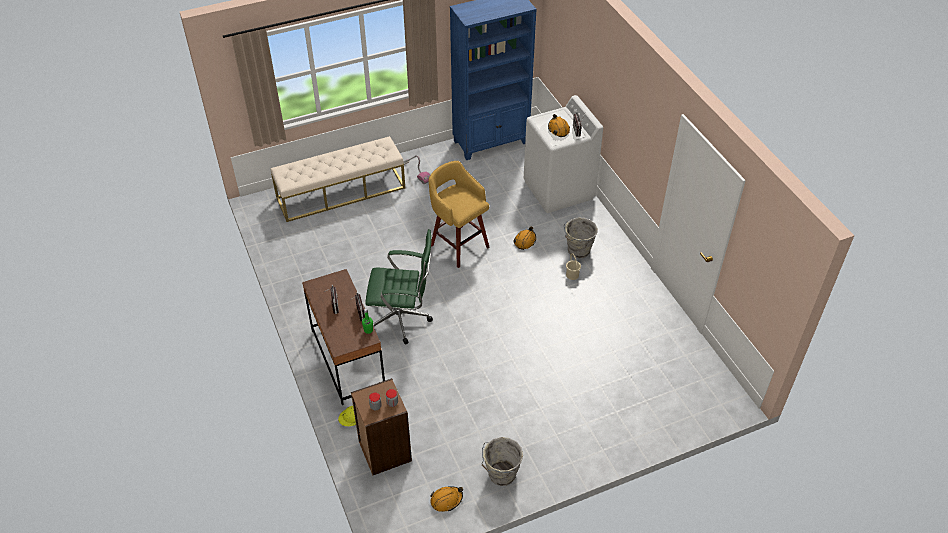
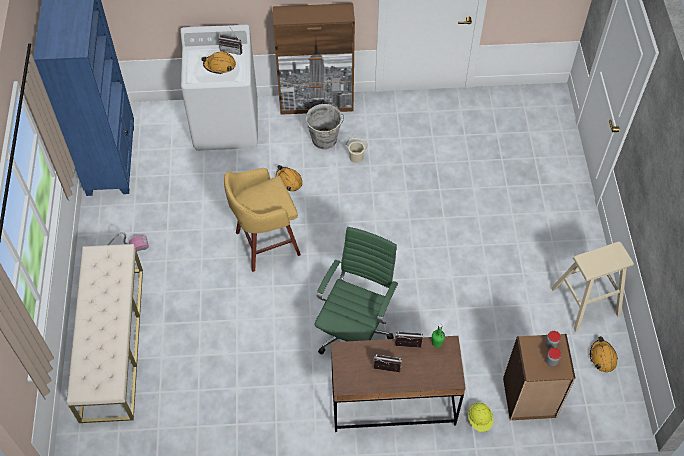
camera: 70 degrees left, 10 degrees up
(501, 475) = (585, 301): grey bucket -> beige stool
(613, 235) = (317, 104): none -> brown cabinet

